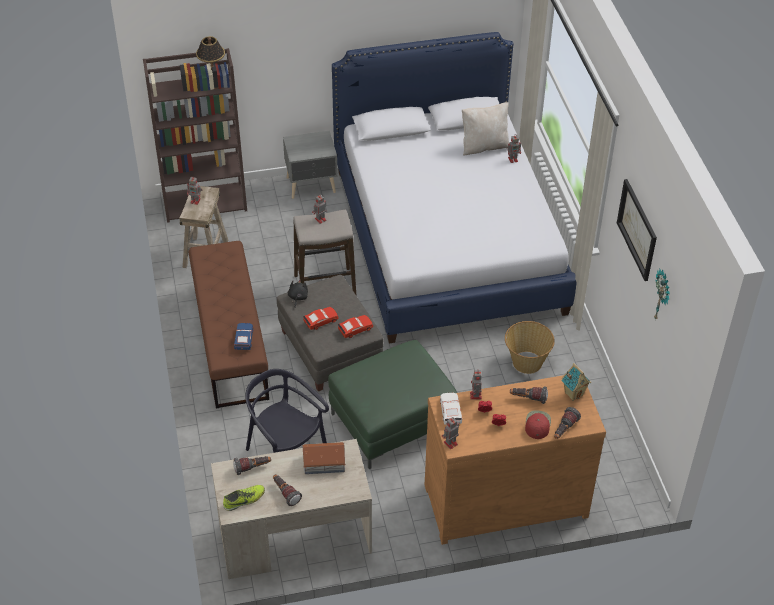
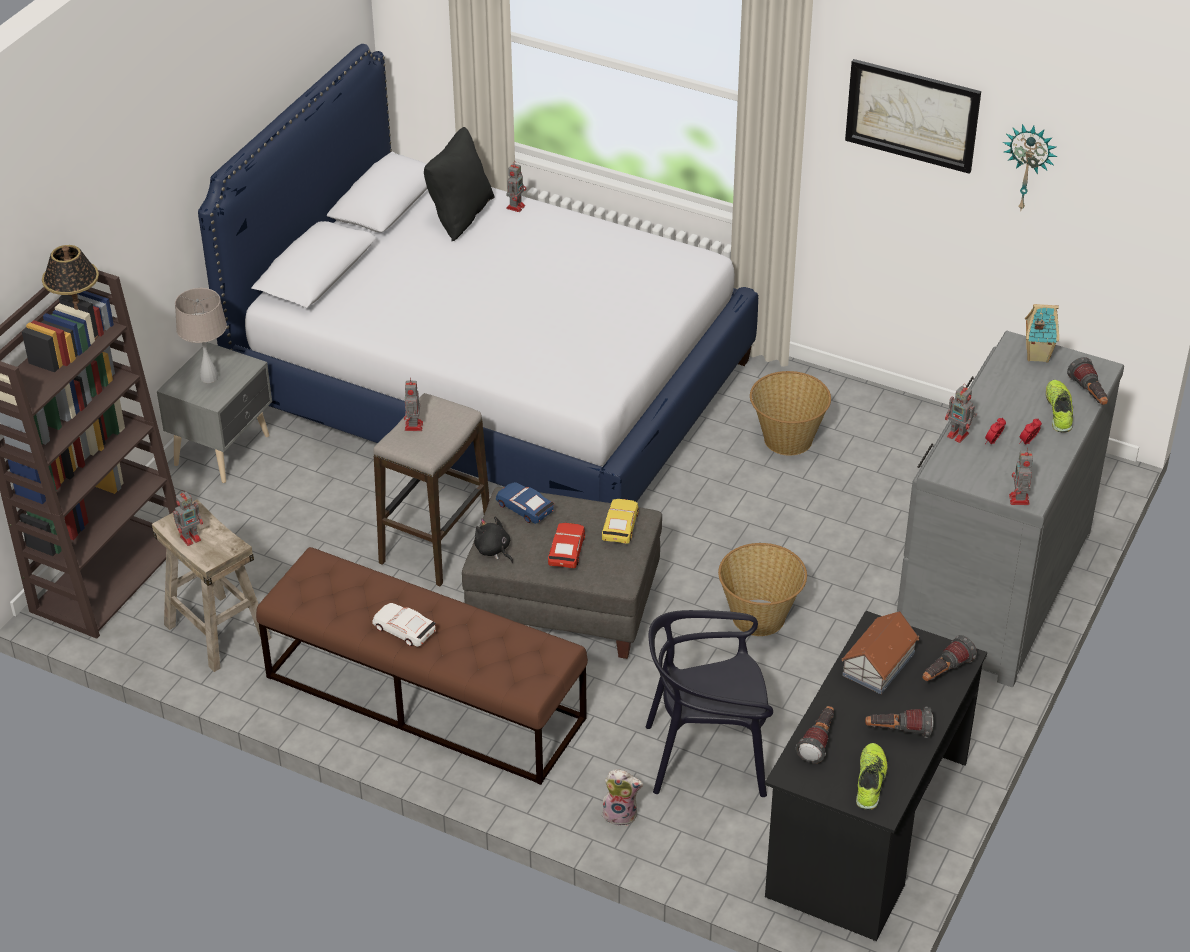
camera: 50 degrees left, 5 degrees down
(223, 445) = (621, 814): none -> plush toy
(244, 339) = (517, 644): blue toy car -> blue toy car (525, 508)
(294, 538) = (867, 829): beige desk -> black desk
(308, 145) = (209, 377): none -> beige table lamp
(355, 329) = (620, 526): red toy car -> yellow toy car
(392, 422) = (759, 617): green ottoman -> basket
(450, 411) = (964, 470): white toy car -> white toy car (404, 630)
(484, 146) = (459, 216): beige pillow -> black pillow
(504, 498) = (991, 588): brown dresser -> grey dresser
(528, 398) = (1007, 395): flashlight -> flashlight (945, 672)
(537, 424) = (1059, 411): red cap -> shoe

